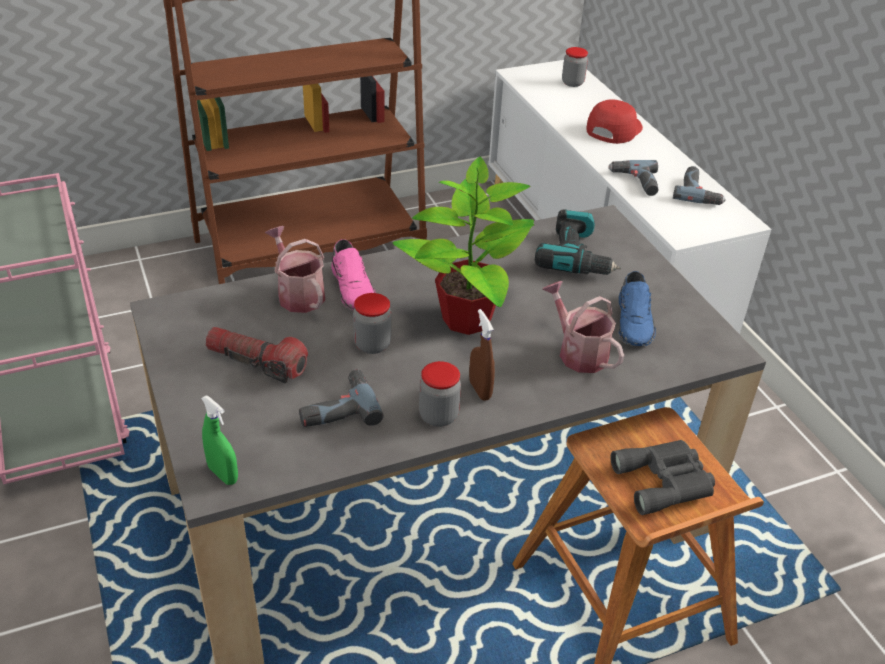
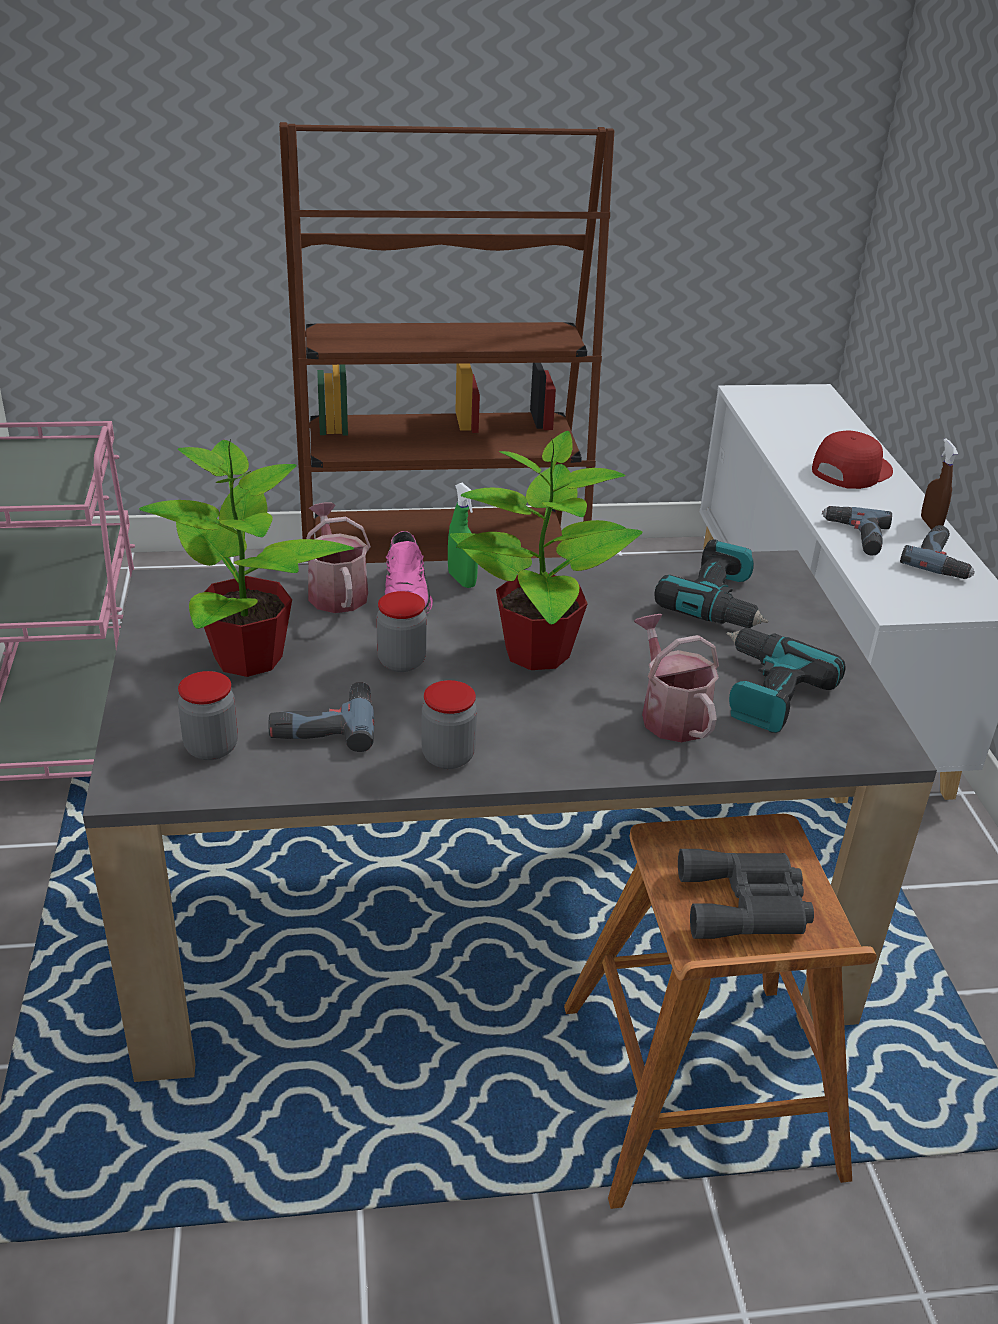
camera: 15 degrees right, 5 degrees down
(223, 474) = (149, 773): green spray bottle -> green spray bottle (462, 580)
(257, 362) = (250, 658): flashlight -> potted plant
(480, 390) = (516, 736): brown spray bottle -> brown spray bottle (930, 524)
(572, 83) = (816, 411): jar -> jar (211, 747)
(635, 322) = (765, 692): blue shoe -> power drill

